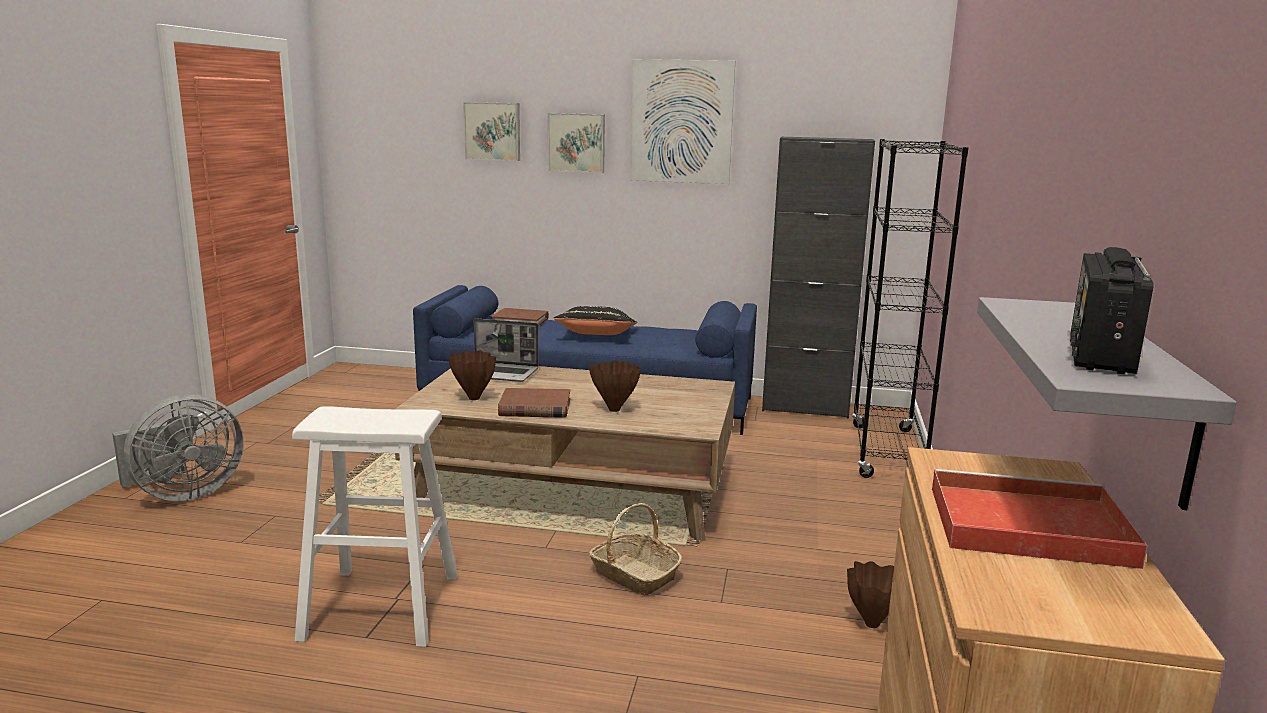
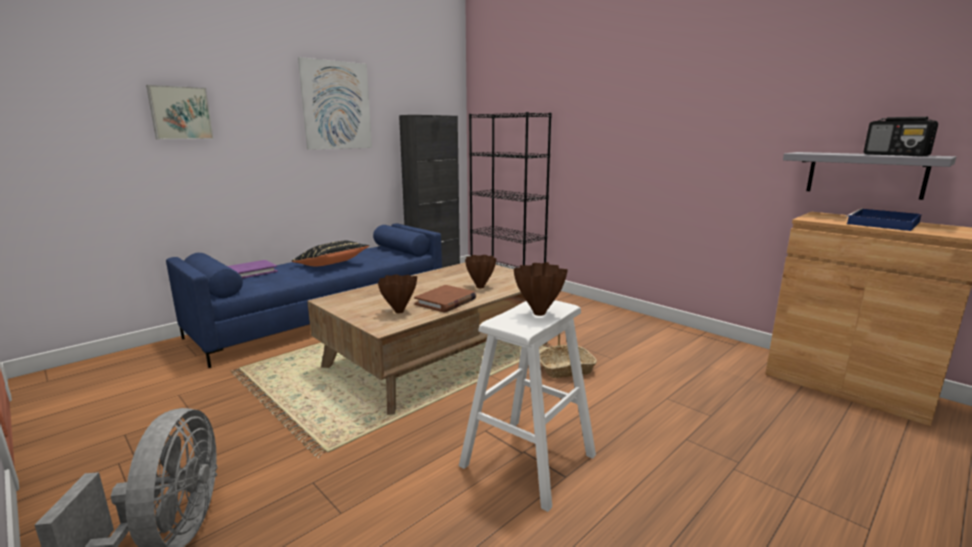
camera: 55 degrees left, 0 degrees up
(500, 373) = (362, 296): laptop -> none
(520, 320) = (251, 272): brown book -> purple book
(577, 142) = (261, 122): picture -> none
(870, 624) = (654, 336): brown vase -> brown vase (539, 314)
(1023, 525) = (883, 223): red tray -> blue tray

